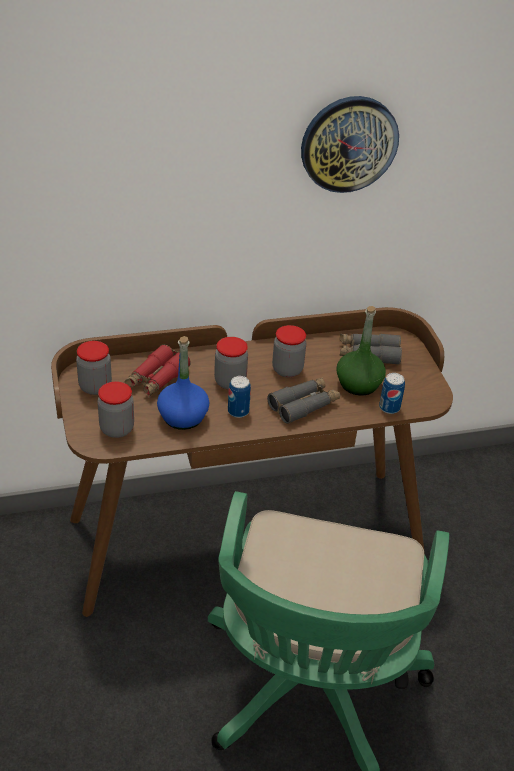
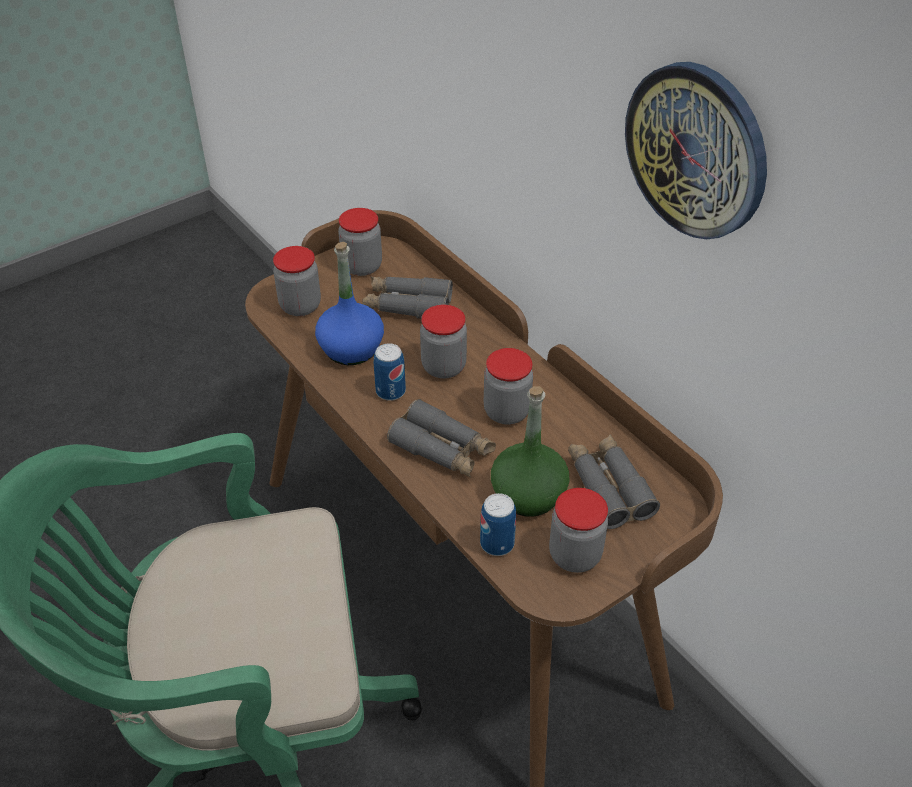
camera: 70 degrees right, 5 degrees up
(156, 378) = (408, 305): red binoculars -> grey binoculars
(410, 383) = (575, 555): none -> jar

